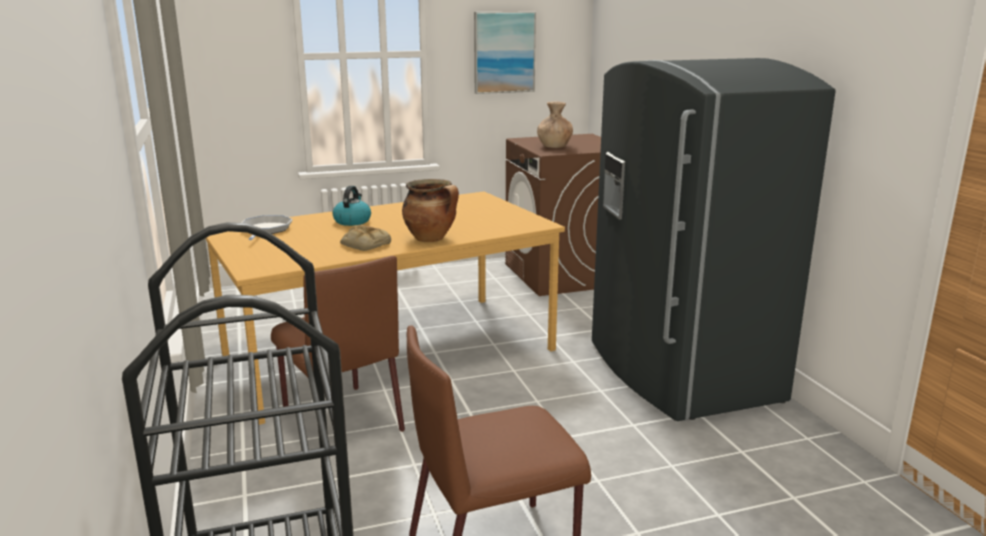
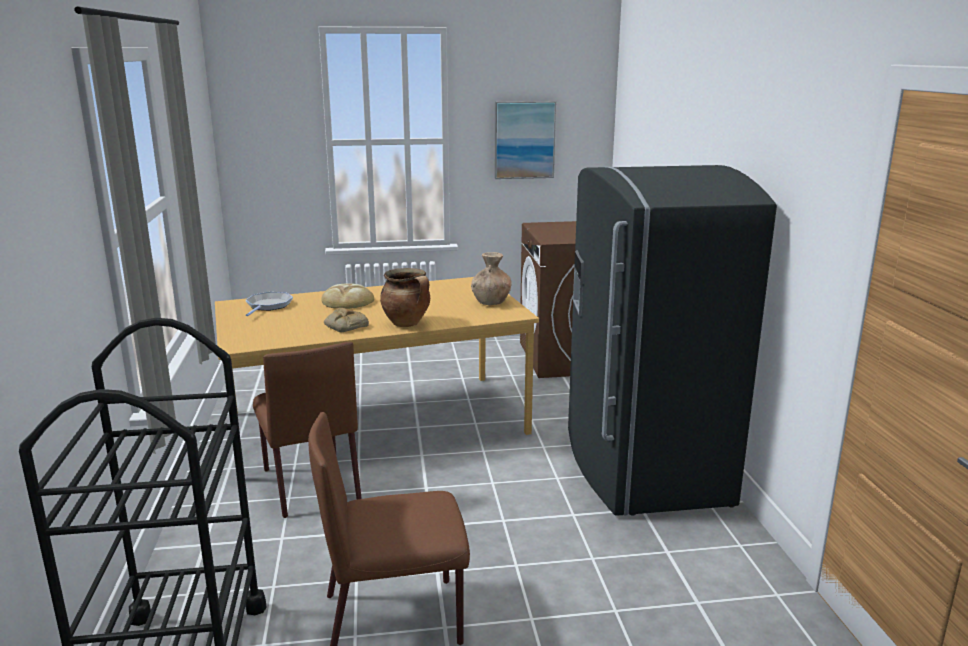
camera: 10 degrees right, 0 degrees up
(352, 221) = (347, 301): kettle -> bread
(554, 147) = (561, 234): brown vase -> brown vase (491, 302)

